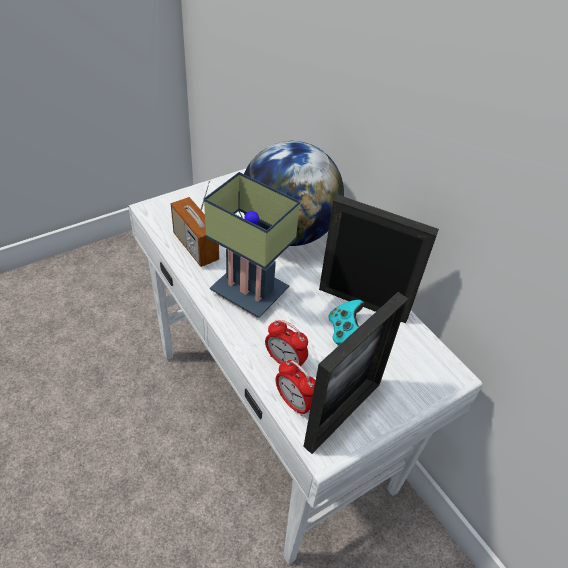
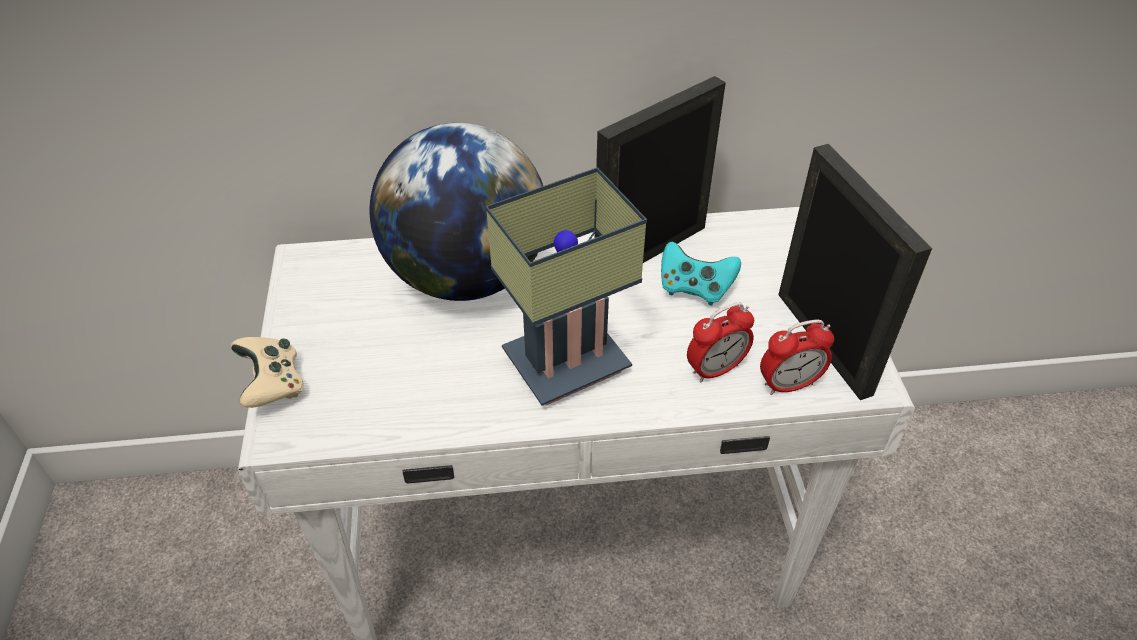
camera: 60 degrees left, 0 degrees up
(177, 196) = (273, 385): none -> beige game controller
(195, 247) = (424, 399): radio -> none

